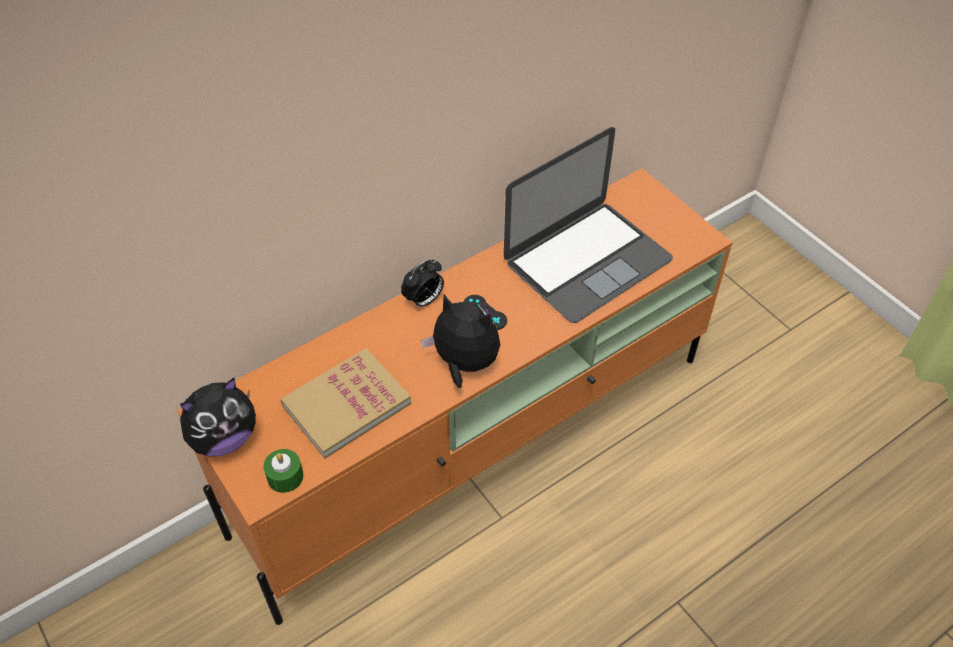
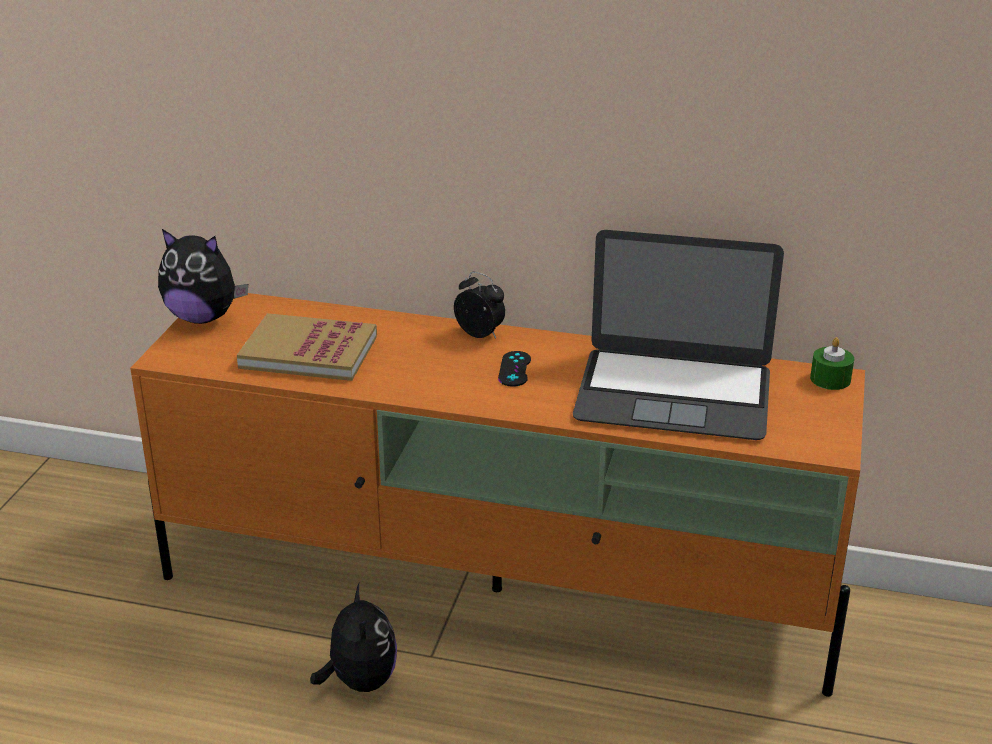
camera: 50 degrees right, 20 degrees down
(285, 476) = (197, 360): green candle -> green candle (830, 379)
(424, 300) = (481, 334): alarm clock -> alarm clock turned 150 degrees counterclockwise
(464, 364) = (436, 386): plush toy -> plush toy (359, 681)

